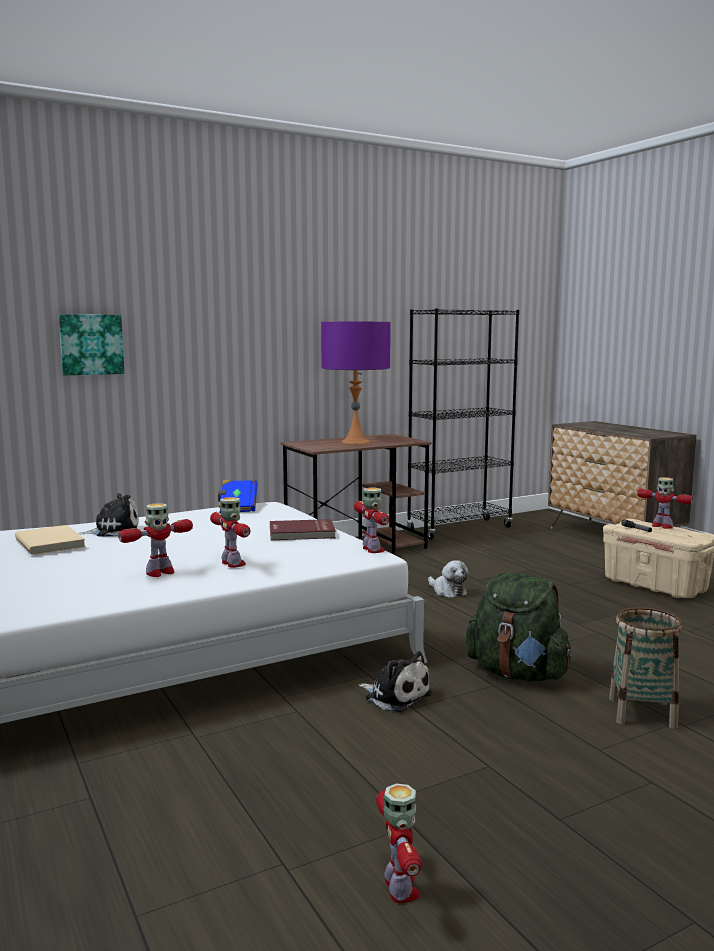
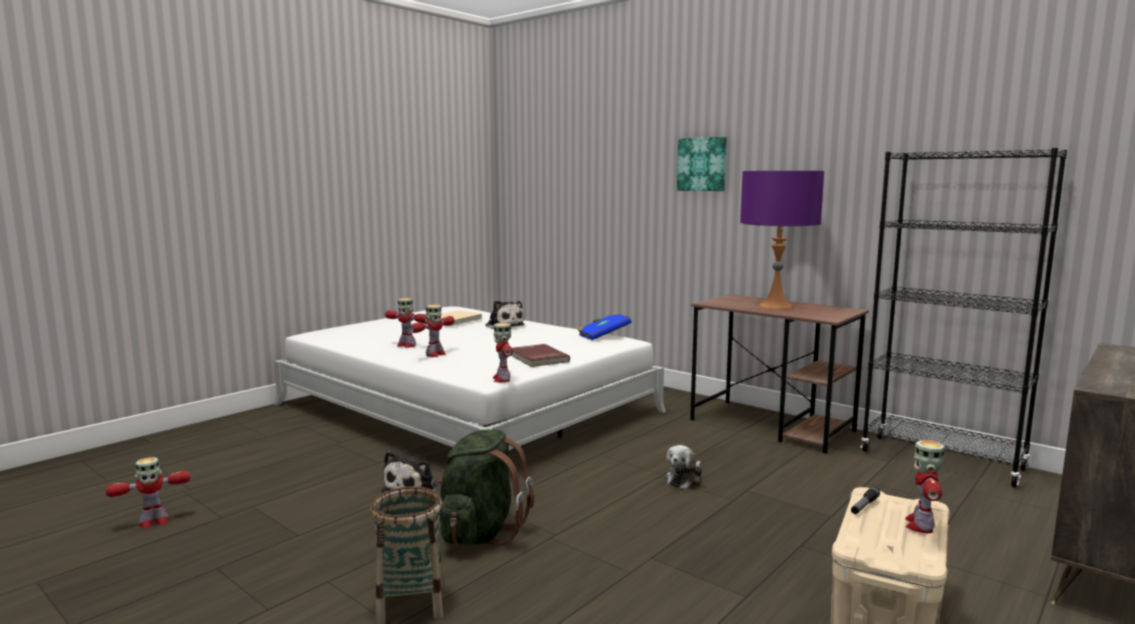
camera: 70 degrees right, 0 degrees up
(91, 344) = (594, 191): picture -> picture (702, 164)
(372, 550) = (502, 379): toy robot -> toy robot turned 120 degrees clockwise

